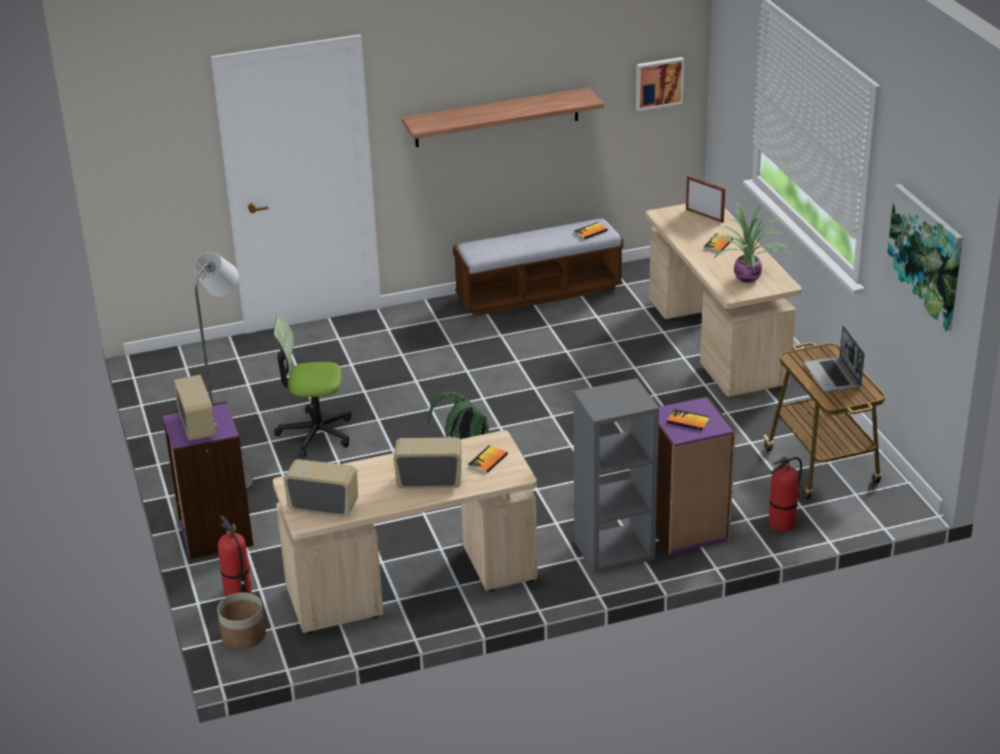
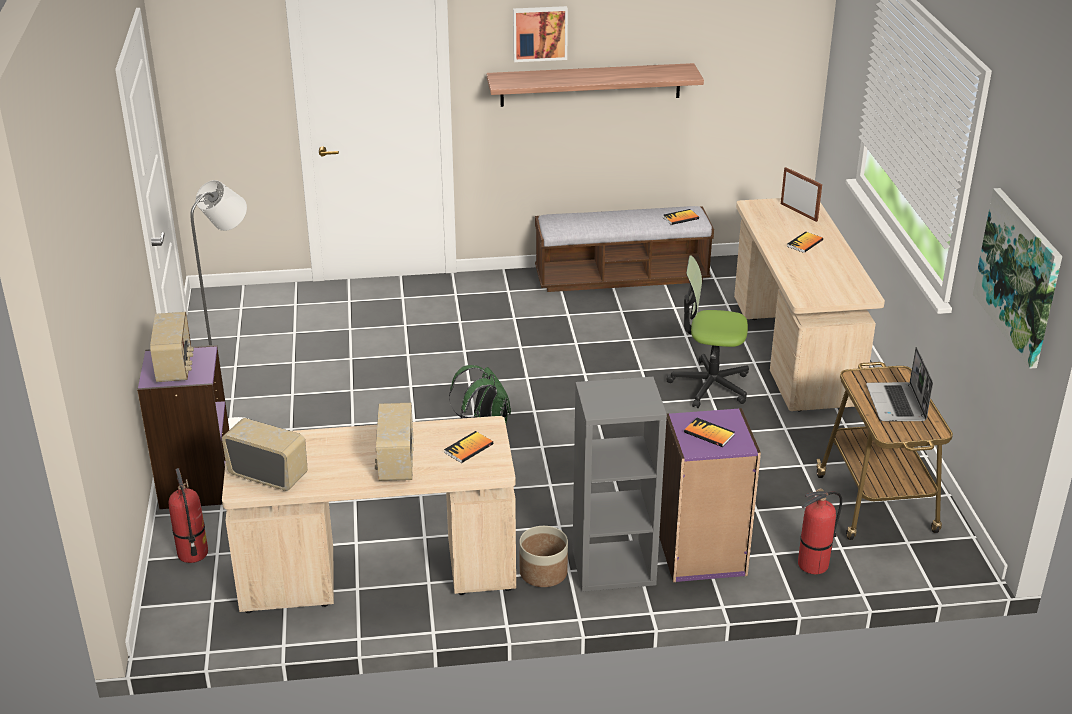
camera: 10 degrees right, 0 degrees up
(243, 636) = (177, 604): planter -> planter (543, 572)
(315, 433) = (341, 392): office chair -> office chair (710, 385)
(429, 481) = (395, 463): radio -> radio turned 105 degrees counterclockwise
(658, 82) = (771, 66): picture -> picture (539, 33)
(748, 278) = (827, 282): potted plant -> none

